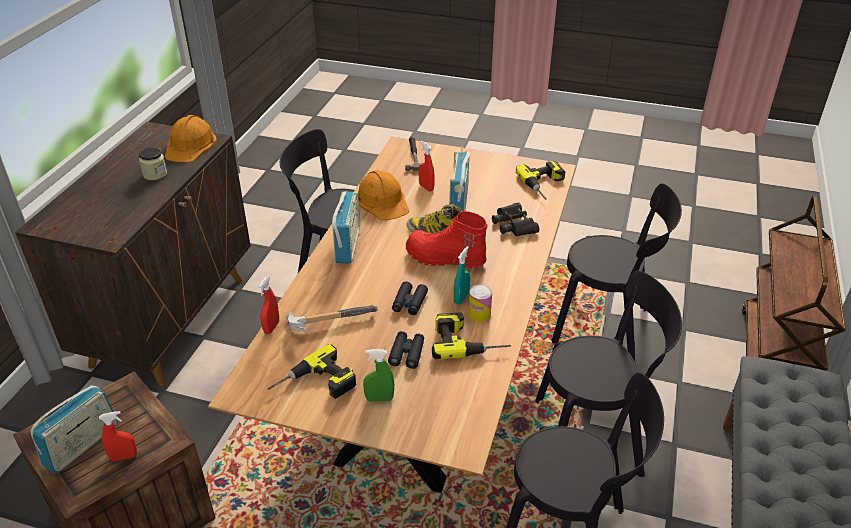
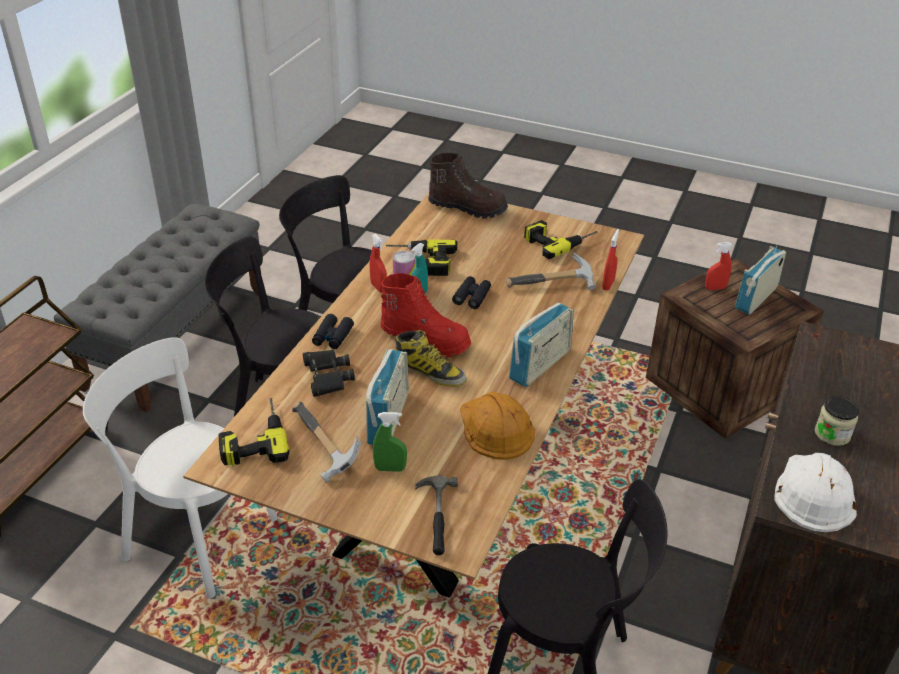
camera: 175 degrees left, 0 degrees up
(190, 145) = (814, 493): orange hard hat -> white hard hat
(347, 245) = (540, 365): radio -> radio turned 150 degrees counterclockwise
(379, 399) = (504, 228): green spray bottle -> green spray bottle (390, 468)
(407, 353) = (479, 256): black binoculars -> black binoculars (332, 336)
(426, 187) = (430, 447): red spray bottle -> red spray bottle (378, 287)
(428, 432) = (468, 207): none -> brown boot
(499, 182) = (319, 448): none -> hammer
(606, 327) = (195, 535): black chair -> white chair

